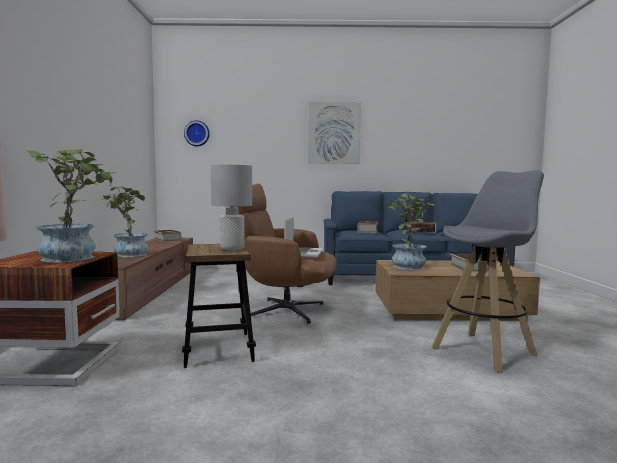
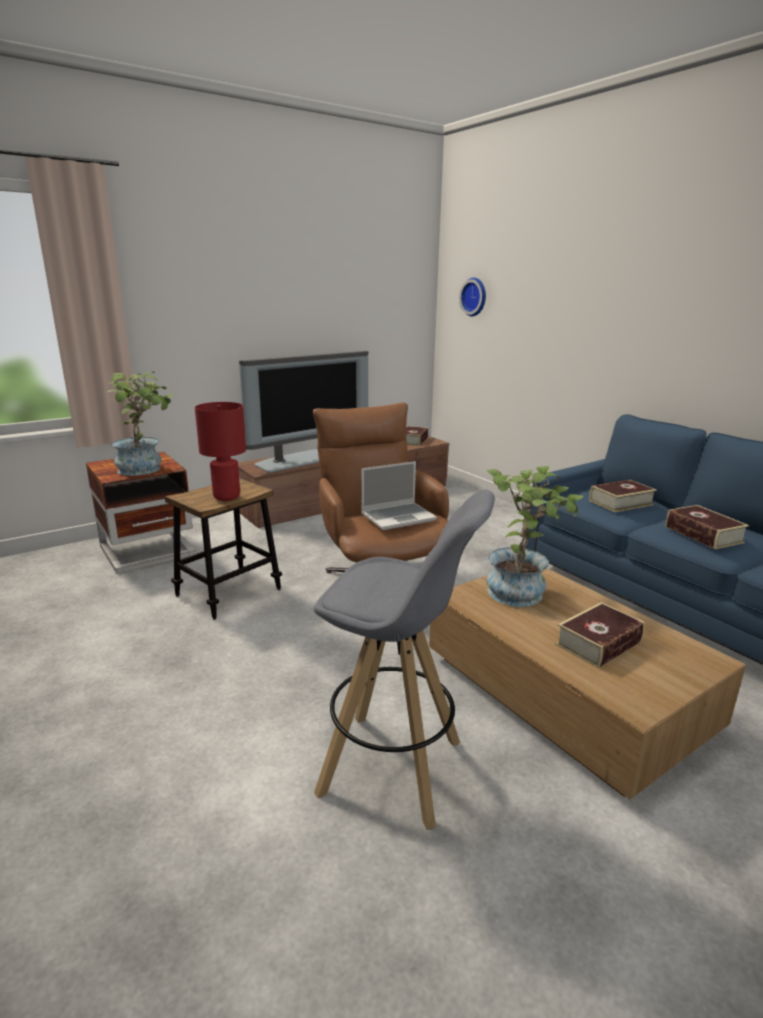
camera: 55 degrees right, 15 degrees up
(126, 254) = (309, 458): potted plant -> television
(232, 250) = (227, 498): grey table lamp -> red table lamp
(334, 133) = (655, 301): picture -> none

